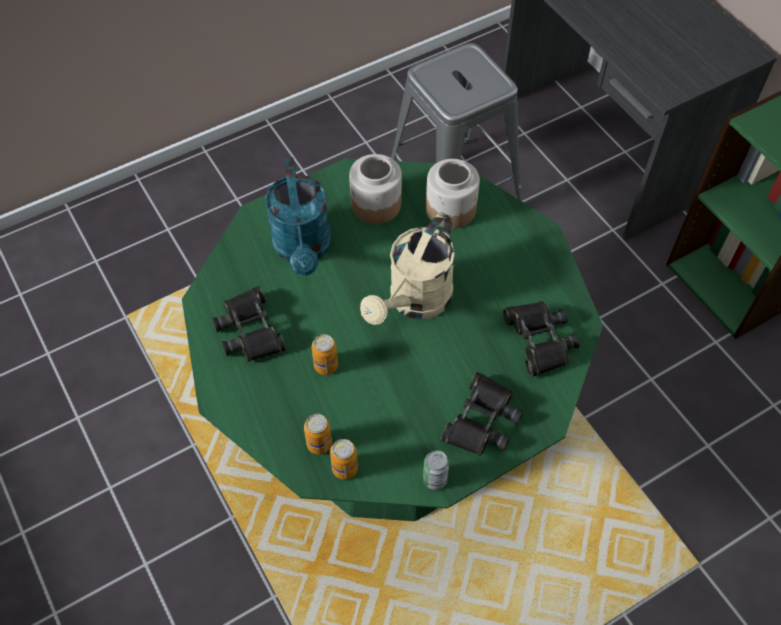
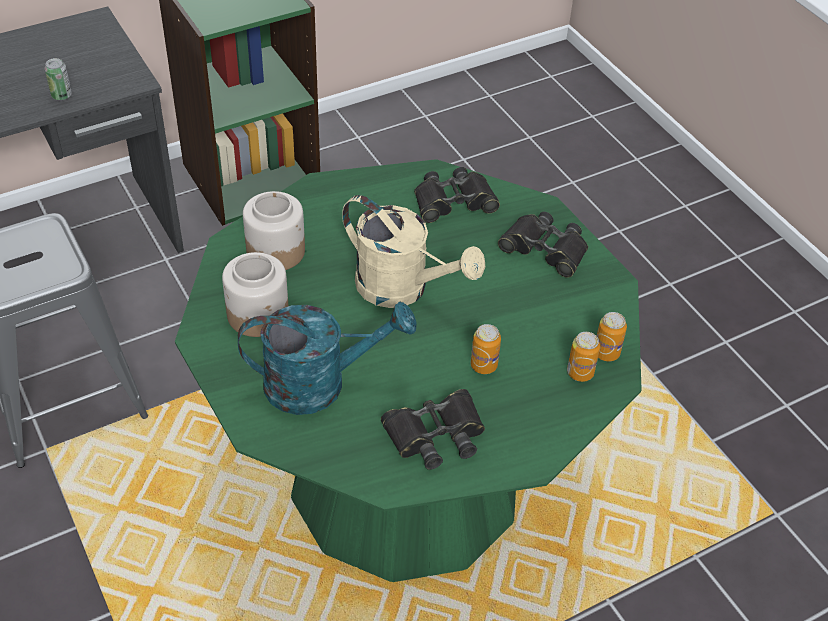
camera: 90 degrees left, 10 degrees down
(435, 479) = (610, 286): can -> can (61, 95)

